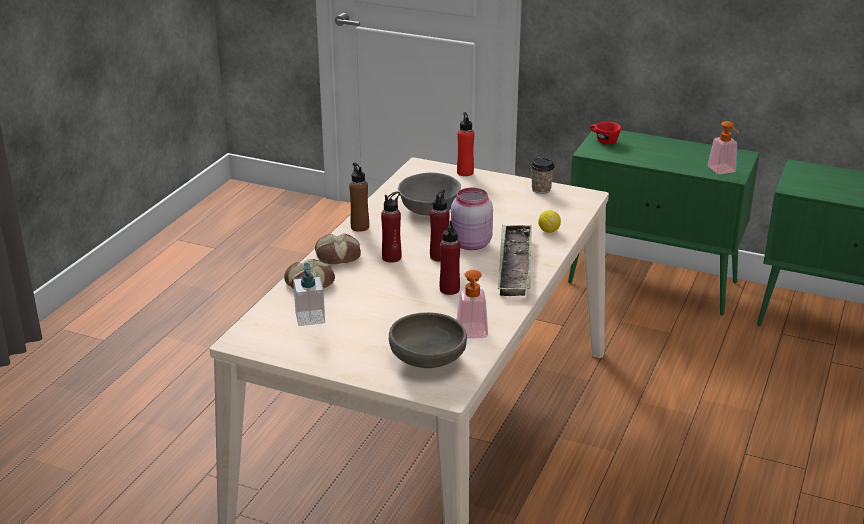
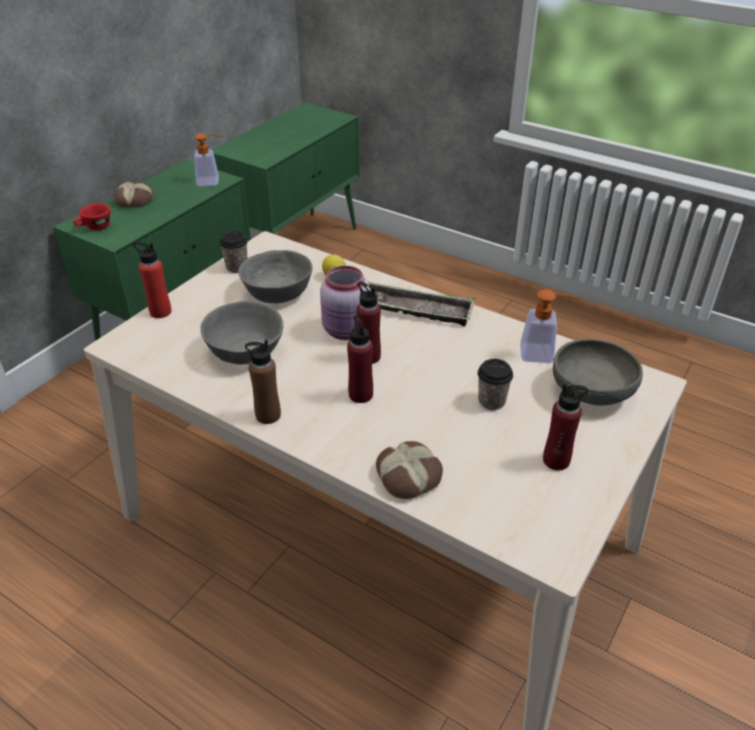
camera: 80 degrees left, 10 degrees up
(310, 318) = (499, 481): soap dispenser -> none
(338, 256) = (342, 442): bread -> bread (135, 200)
(399, 312) = (491, 401): none -> cup
(449, 289) = (446, 358): red bottle -> red bottle (556, 460)
(511, 210) = (277, 293): none -> grey bowl

